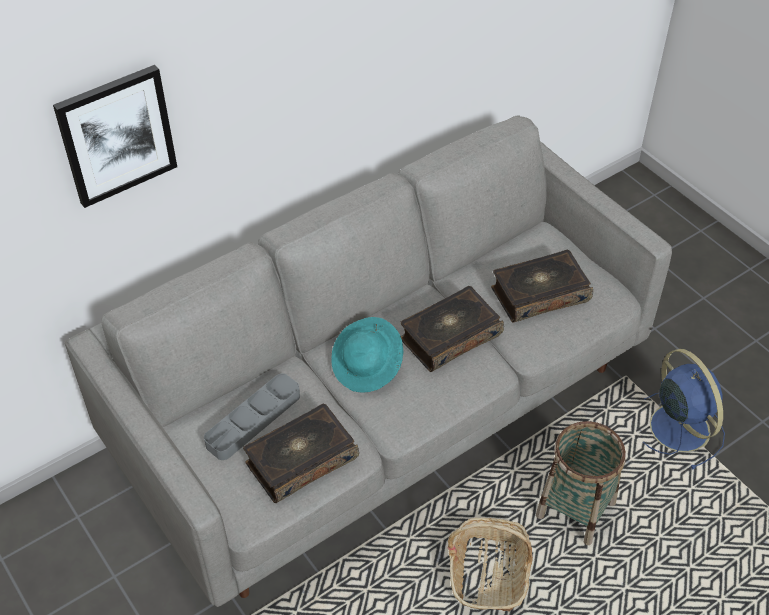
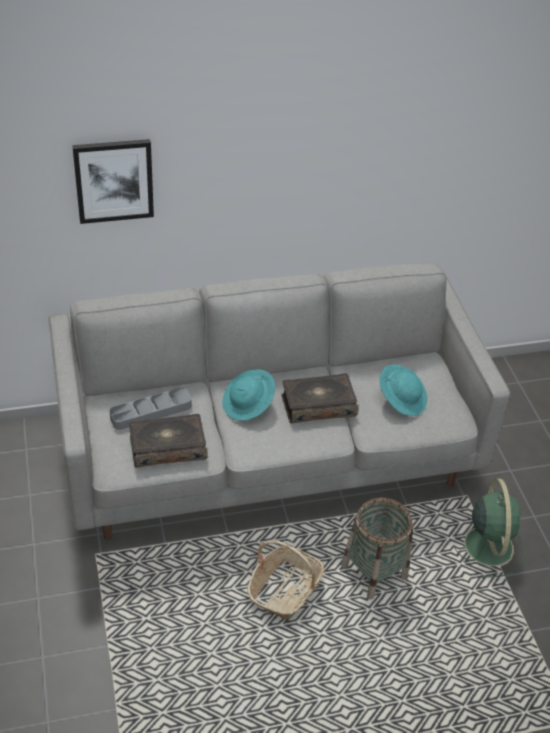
camera: 20 degrees right, 5 degrees down
(539, 294) = (401, 399): book -> turquoise hat
(677, 426) = (488, 544): blue fan -> green fan

